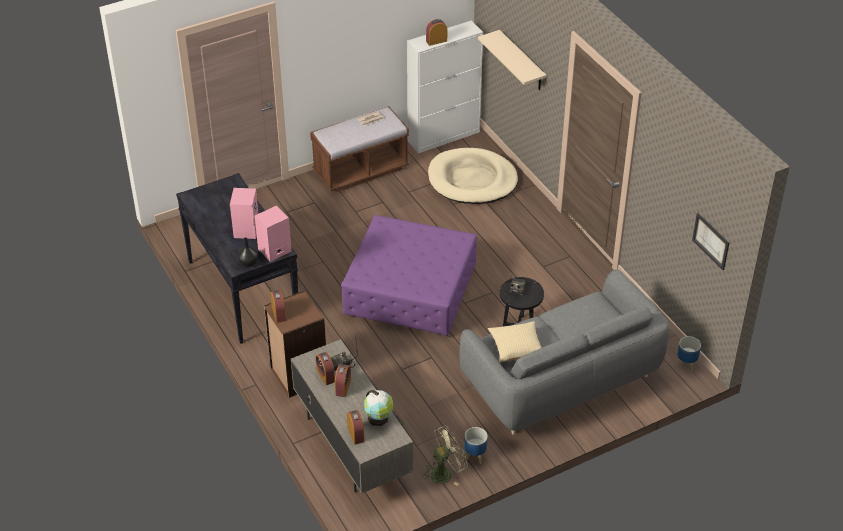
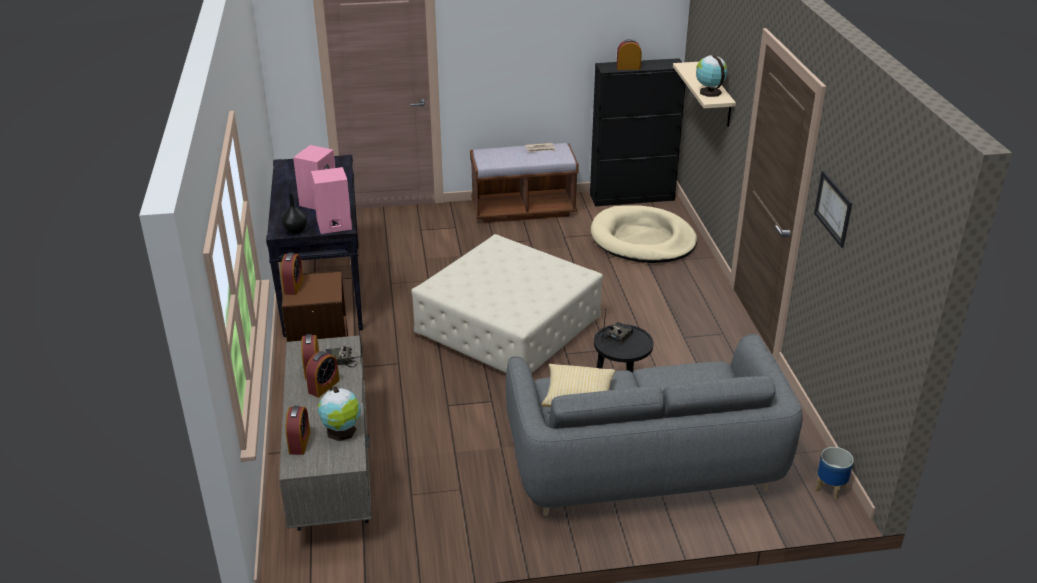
camera: 20 degrees right, 10 degrees down
(411, 291) = (509, 328): purple ottoman -> beige ottoman
(444, 136) = (632, 197): white cabinet -> black cabinet
(445, 472) = (427, 538): green fan -> none
(475, 456) = (479, 528): planter -> none
(521, 66) = (709, 92): none -> globe
(711, 241) = (883, 296): picture -> picture (833, 208)

